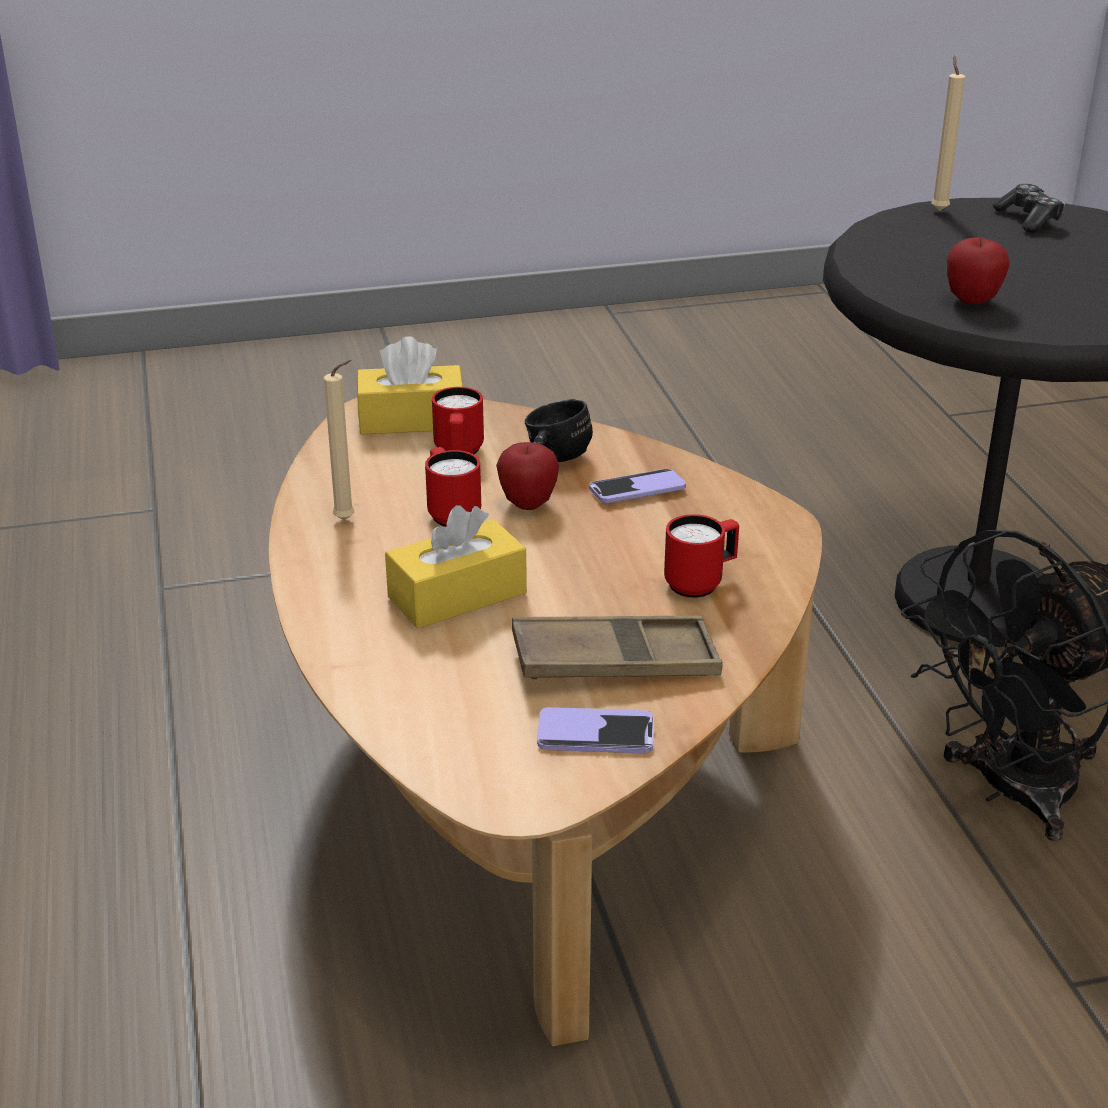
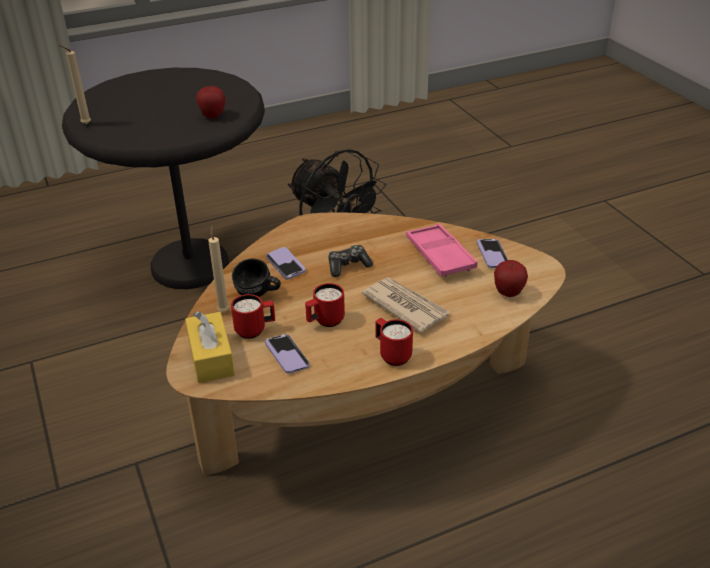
camera: 100 degrees left, 5 degrees up
(348, 520) = (342, 358): beige candle -> beige candle (223, 310)
(383, 475) = (287, 355): none -> phone
(457, 595) = (405, 306): yellow tissue box -> newspaper
(528, 504) = (309, 297): apple -> apple (508, 293)
(615, 661) = (440, 255): brown tray -> pink tray
(701, 583) = (369, 239): red mug -> red mug (392, 355)
(1028, 219) = (102, 104): game controller -> game controller (348, 266)

